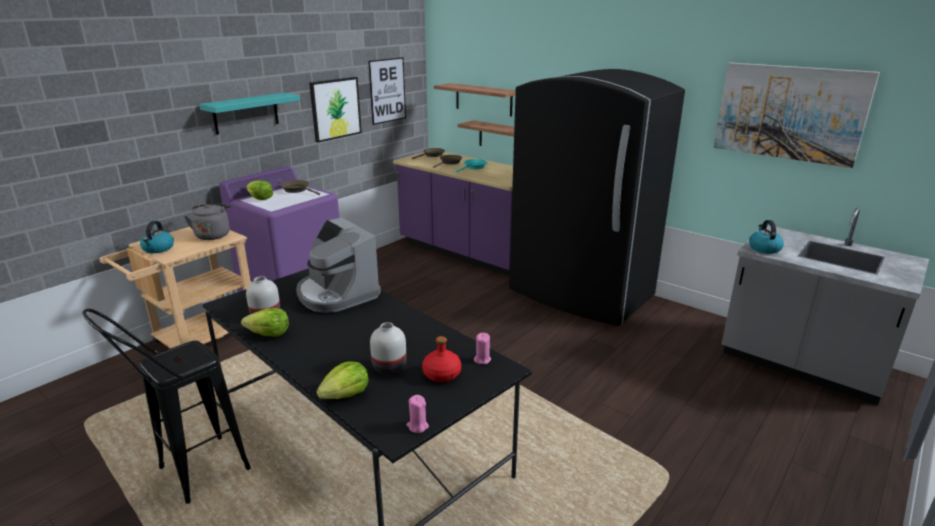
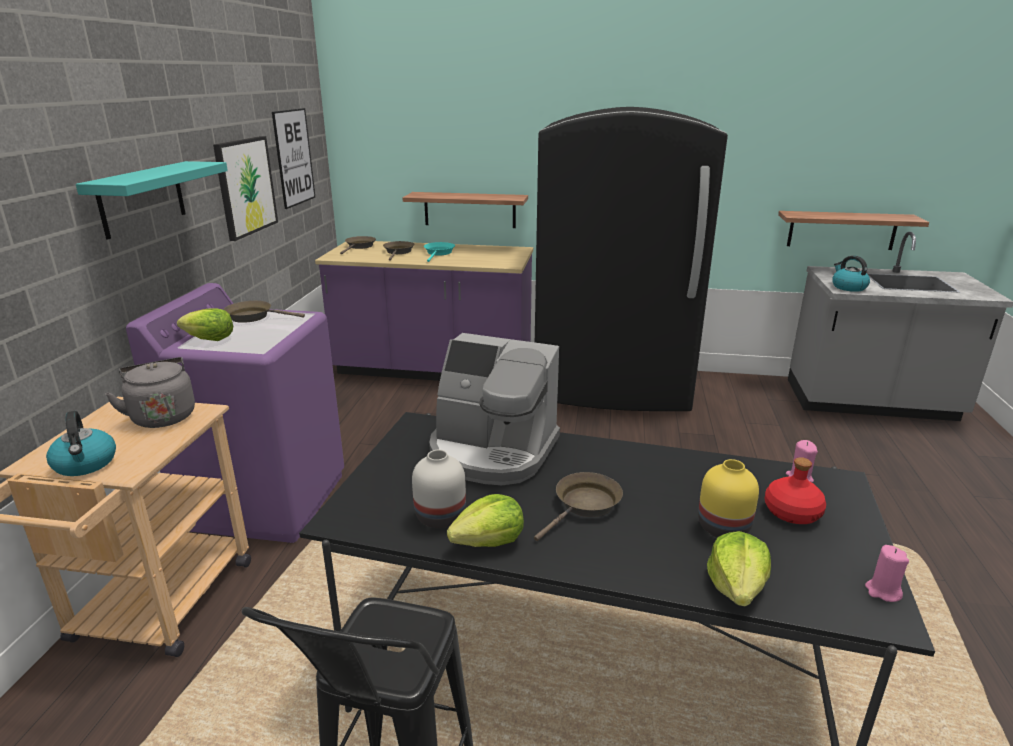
camera: 30 degrees left, 0 degrees up
(338, 333) = (584, 505): none -> brown frying pan
(390, 367) = (722, 526): white vase -> yellow vase
(483, 99) = (428, 161): shelf -> shelf (842, 230)
(789, 112) = (827, 142): picture -> none

